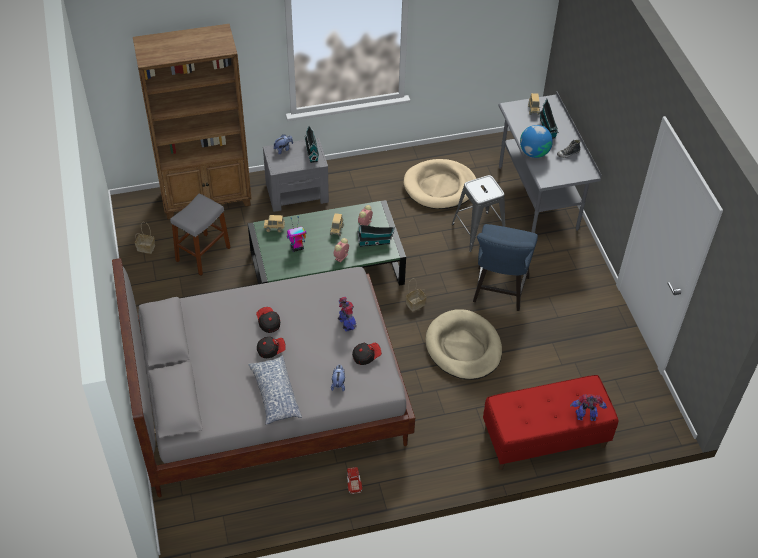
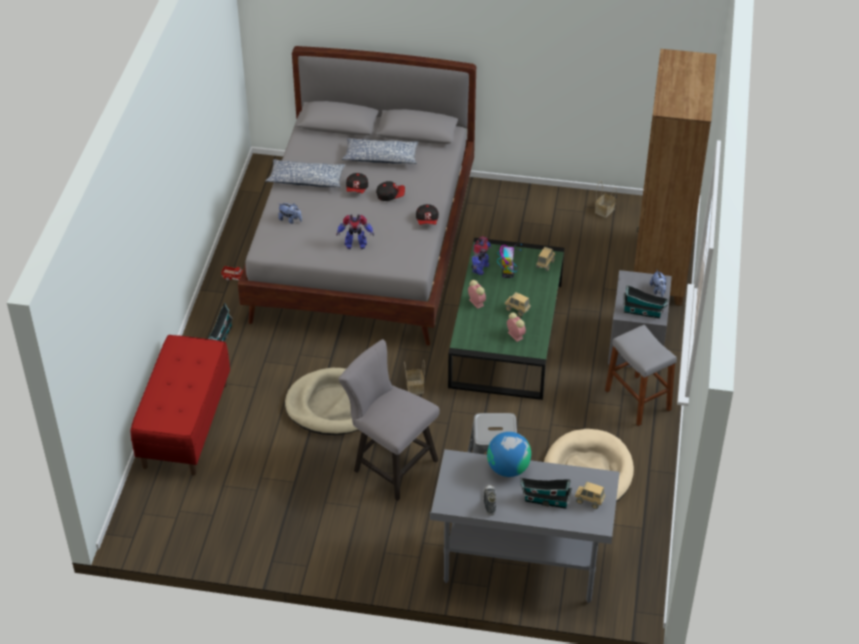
camera: 115 degrees right, 5 degrees down
(203, 254) = (574, 248): grey stool -> grey stool (637, 400)
(215, 350) = (380, 157): none -> pillow
(366, 356) = (308, 245): cap -> cap (427, 220)
(375, 242) = (483, 335): toy house -> toy house (220, 338)
(499, 292) = (390, 464): blue chair -> grey chair
(586, 417) = (150, 404): toy robot -> toy robot (480, 268)

